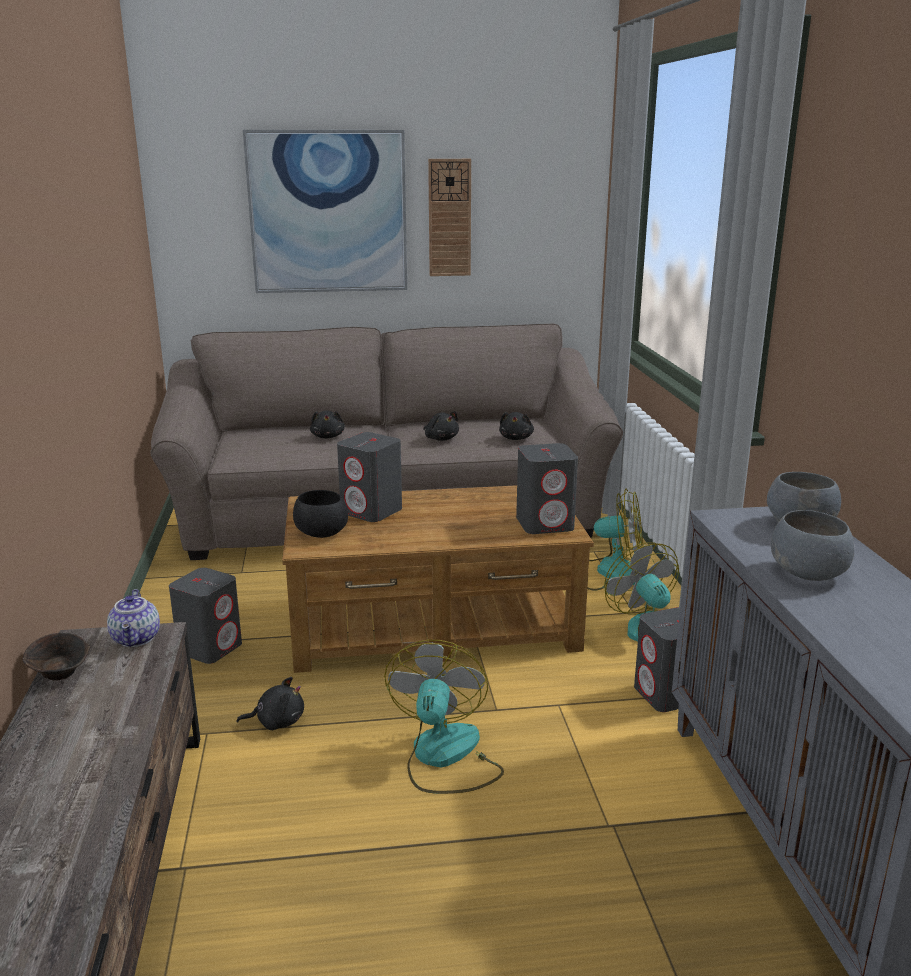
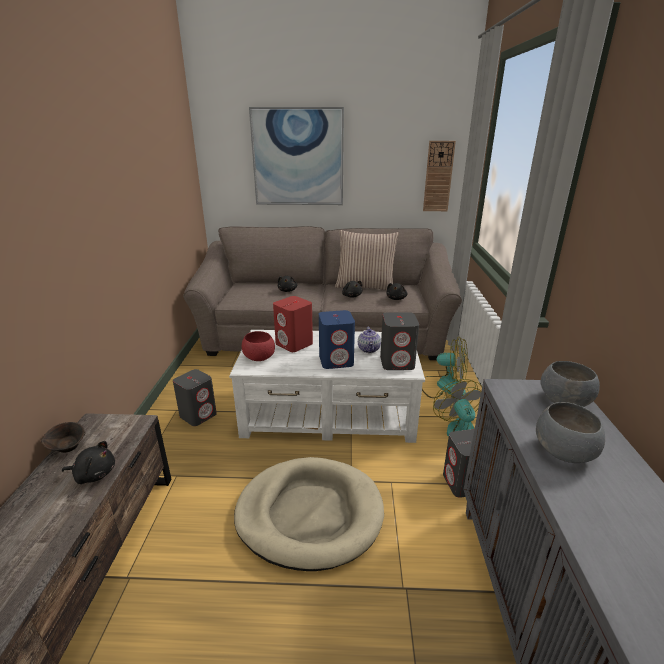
camera: 10 degrees right, 5 degrees up
(137, 639) = (124, 425): teapot -> teapot (369, 349)
(277, 721) = (218, 472): black plush toy -> black plush toy (94, 474)
(322, 533) = (259, 358): black bowl -> red bowl
(372, 511) = (294, 344): grey speaker -> red speaker
(434, 624) = (329, 412): brown coffee table -> white coffee table
(444, 757) = (309, 514): fan -> beige dog bed
(449, 218) = (369, 162): wall clock -> wall clock (438, 177)
(449, 528) = (336, 360): none -> blue speaker
(458, 423) = (365, 286): none -> pillow

